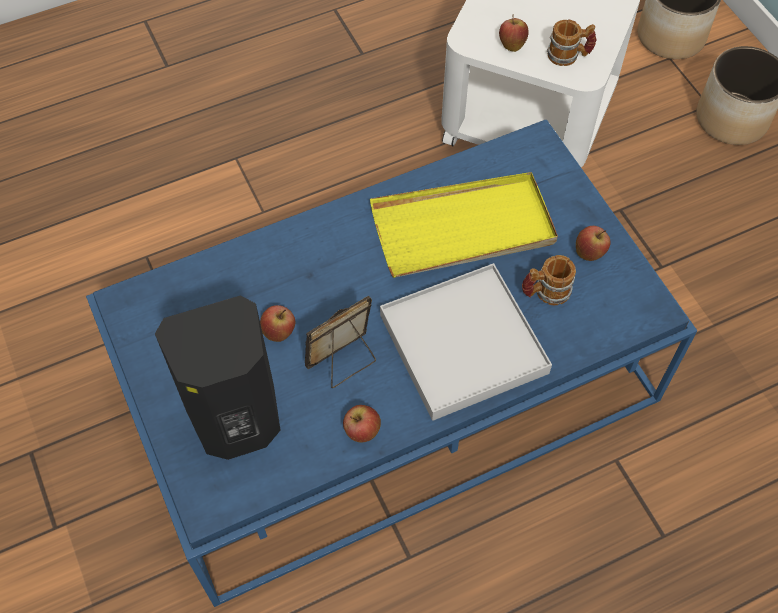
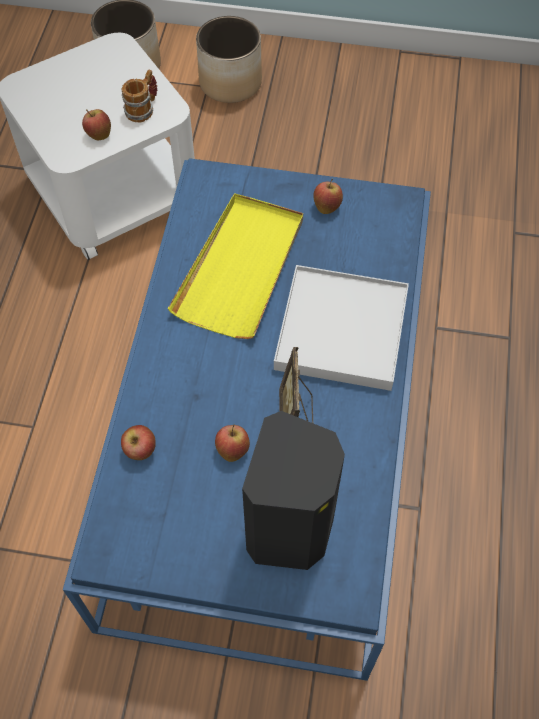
camera: 55 degrees left, 0 degrees up
(362, 432) = (366, 443): apple -> apple (140, 451)
(545, 292) = (338, 253): mug -> none

